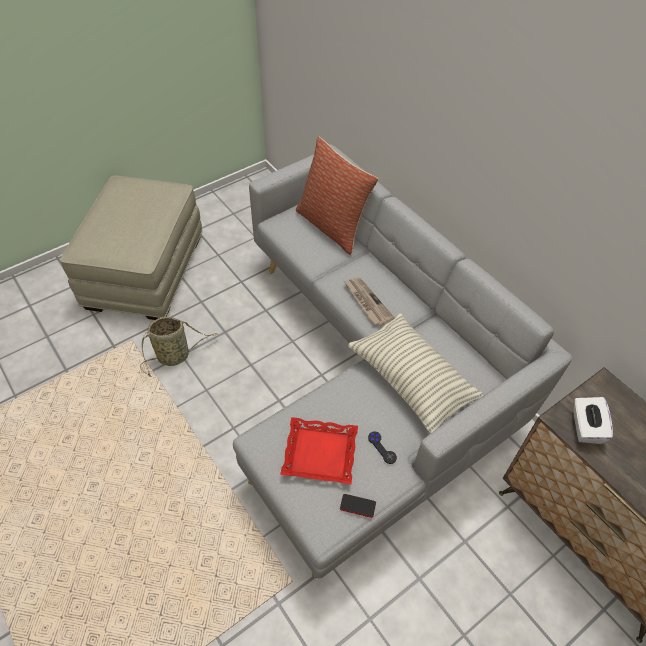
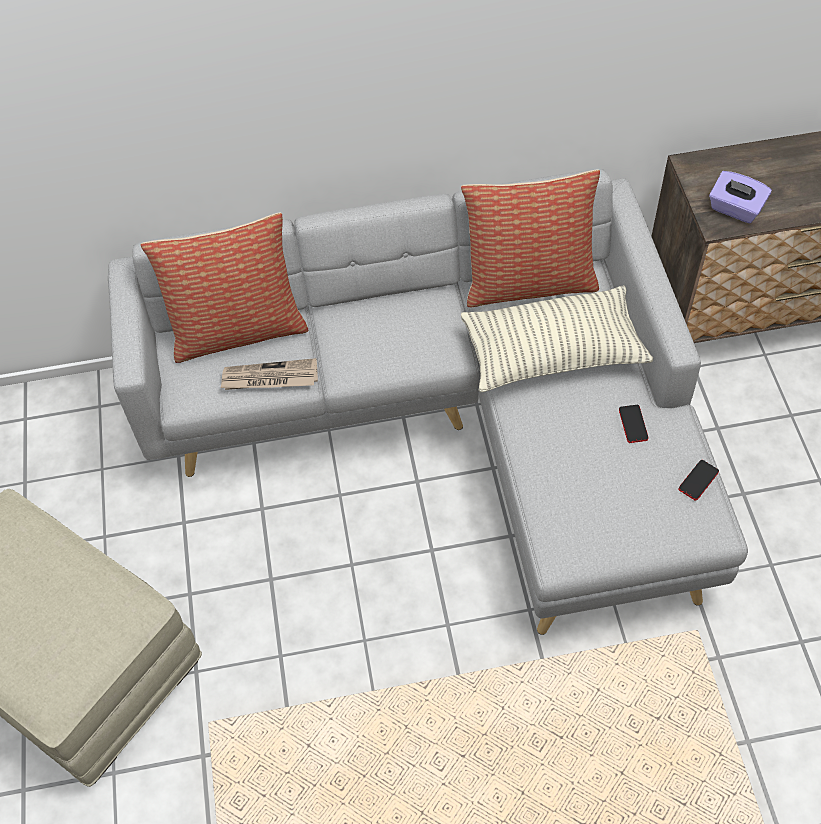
camera: 60 degrees left, 5 degrees up
(176, 356) = (277, 664): basket -> none
(320, 453) = (612, 492): red tray -> none
(367, 302) = (404, 347): newspaper -> newspaper (269, 378)
(382, 448) = (633, 424): black game controller -> phone
(461, 347) = (529, 282): none -> pillow
(585, 427) = (735, 209): white tissue box -> purple tissue box

